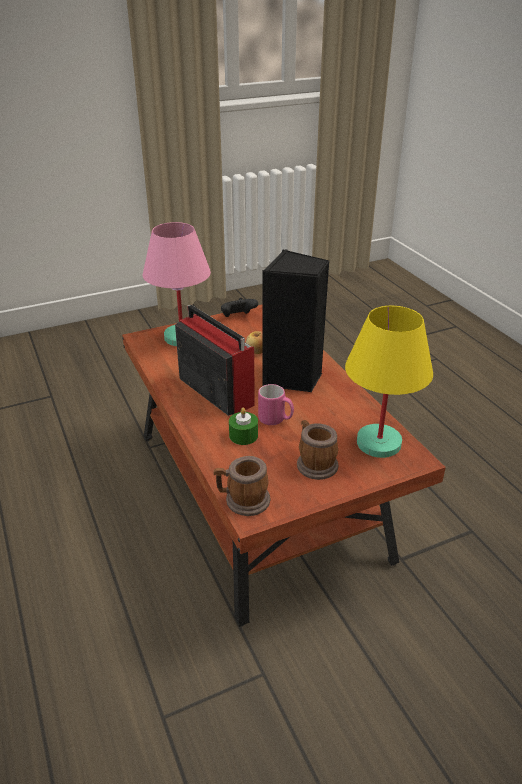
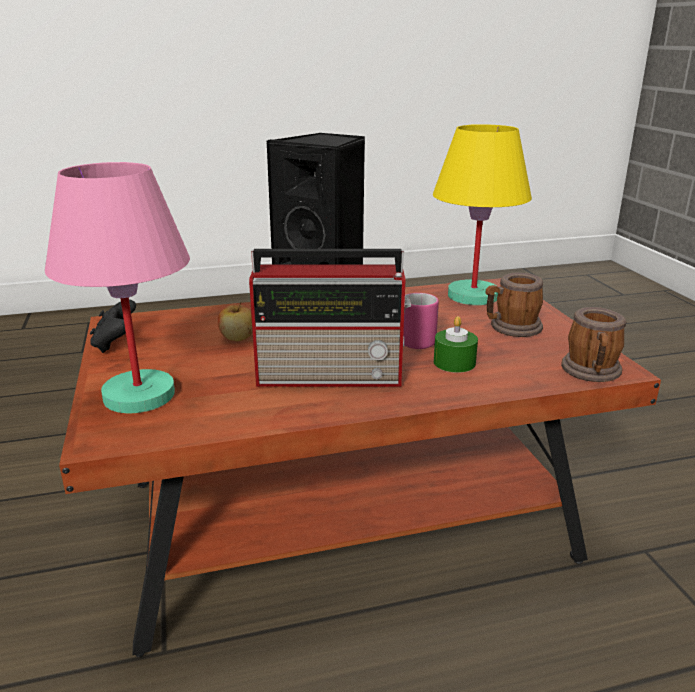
camera: 80 degrees left, 10 degrees down
(215, 390) = (333, 375): radio -> radio turned 150 degrees counterclockwise

